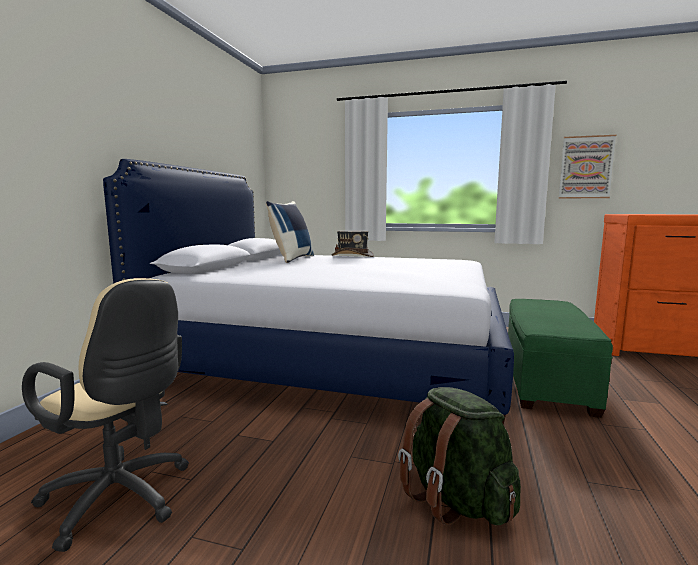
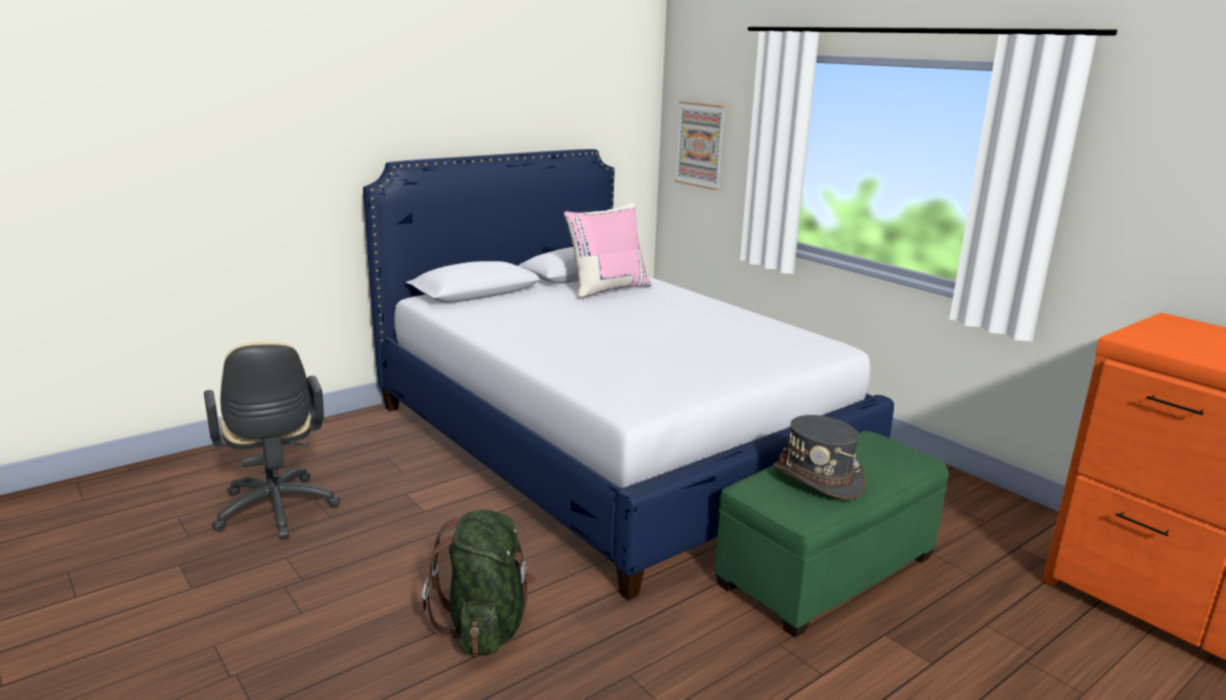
camera: 35 degrees right, 10 degrees up
(292, 259) = (607, 289): blue pillow -> pink pillow
(352, 256) = (700, 298): grey hat -> grey hat (818, 479)
(586, 167) = (1146, 209): picture -> picture (700, 145)

